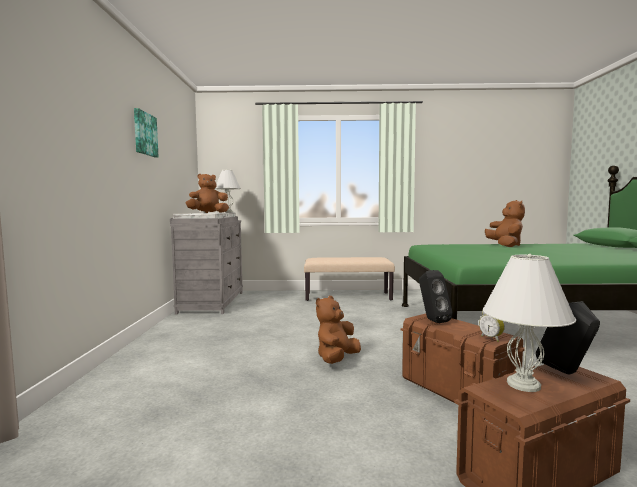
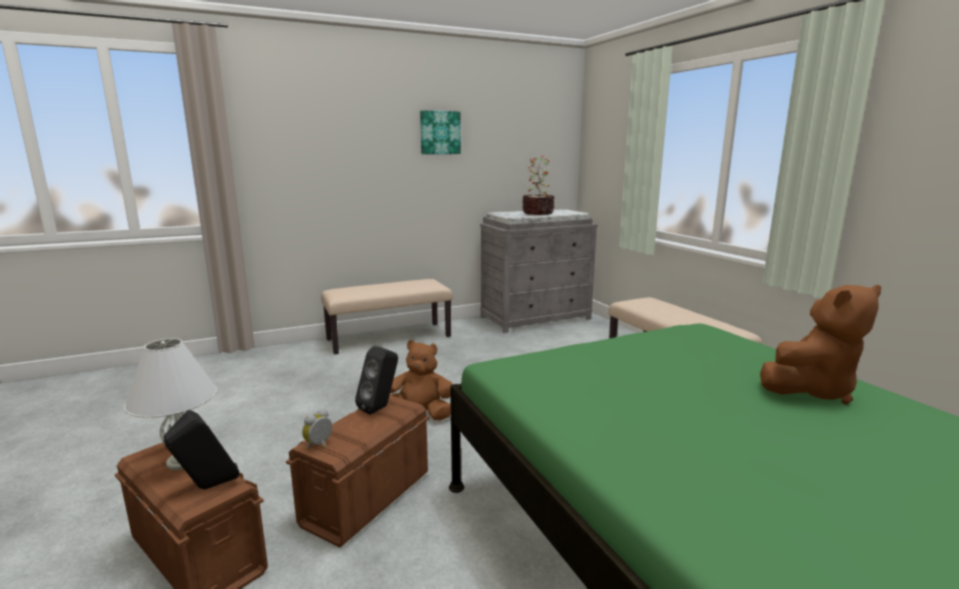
camera: 65 degrees right, 10 degrees up
(151, 350) = (389, 338): none -> beige bench
(208, 213) = (537, 213): brown plush toy -> potted plant
(228, 212) = (577, 212): white table lamp -> none

